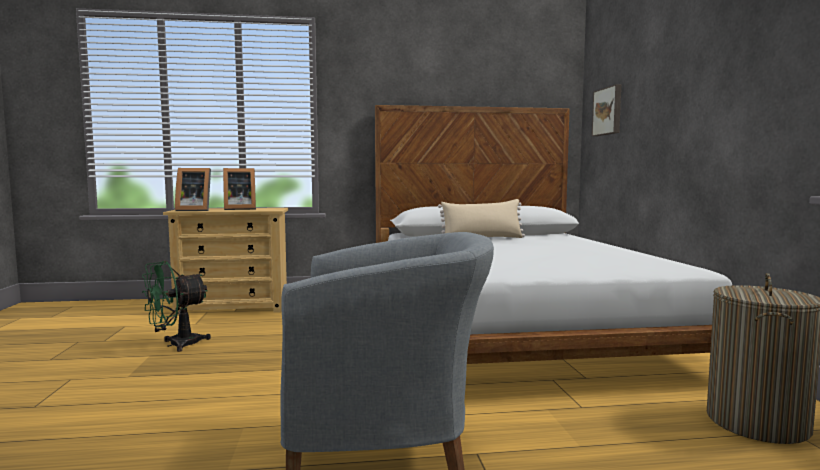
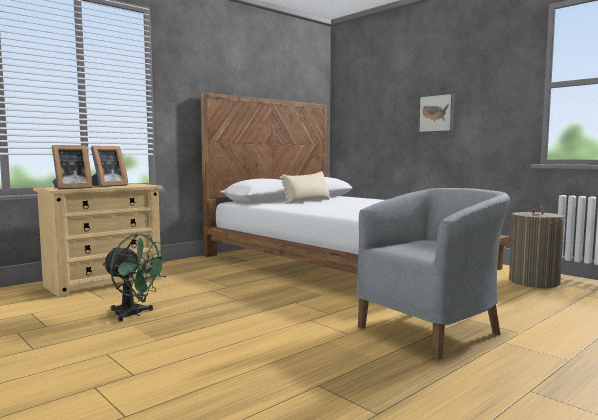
camera: 35 degrees left, 0 degrees up
(176, 345) = (134, 314): green fan -> green fan turned 75 degrees counterclockwise
(608, 111) = (361, 109): picture -> picture (437, 113)

